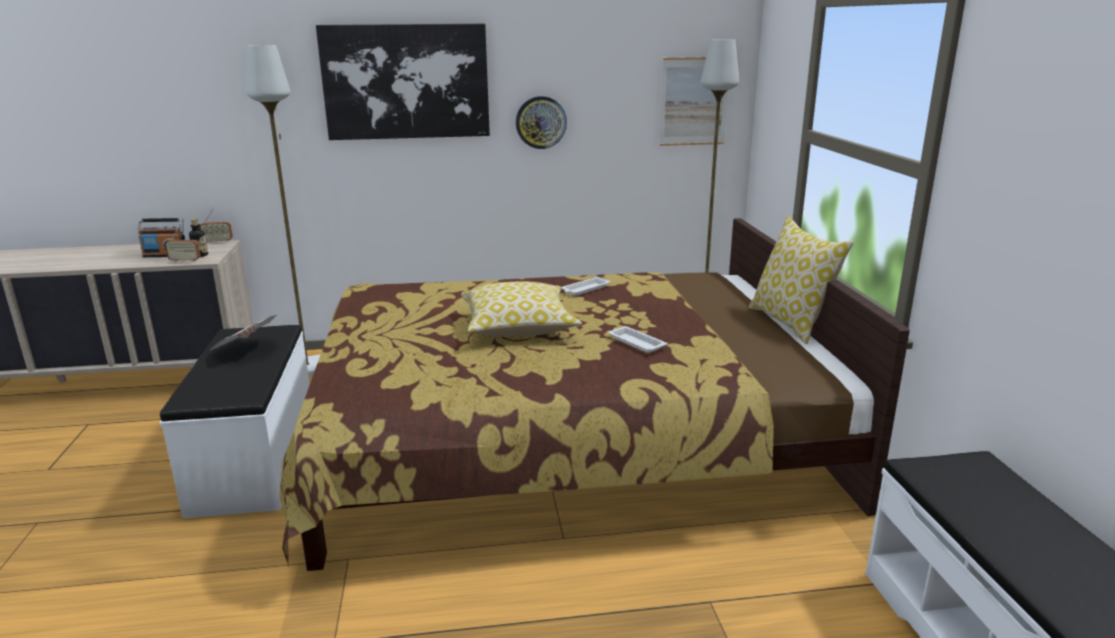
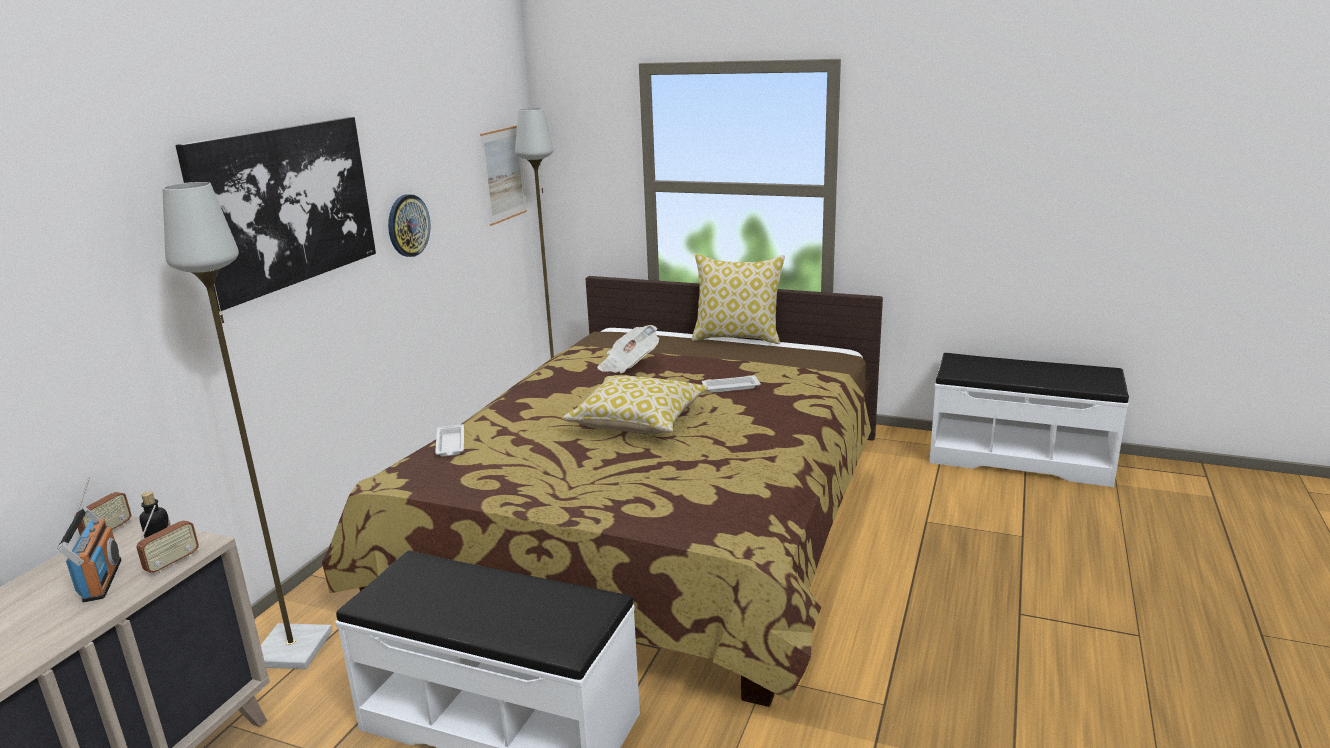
camera: 60 degrees left, 0 degrees up
(165, 255) = (101, 580): radio -> radio turned 45 degrees counterclockwise
(245, 349) = (449, 593): newspaper -> newspaper (628, 365)
(584, 289) = (581, 379): white tray -> white tray (450, 445)

